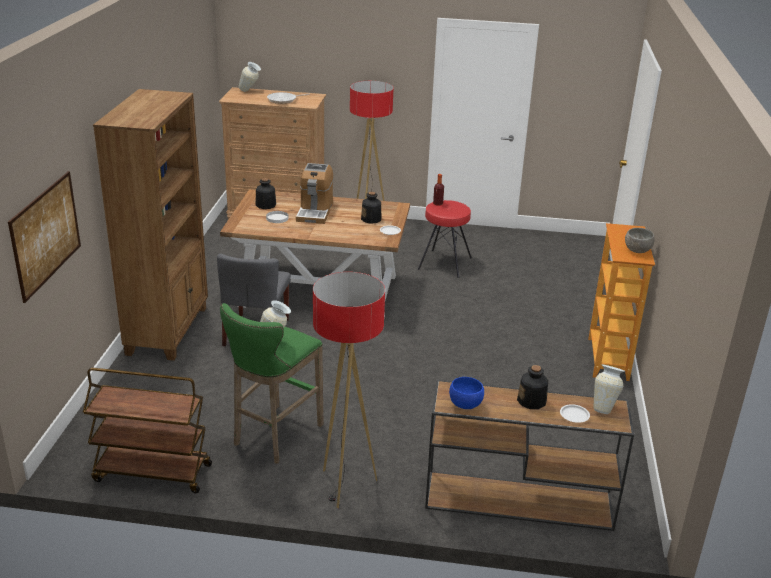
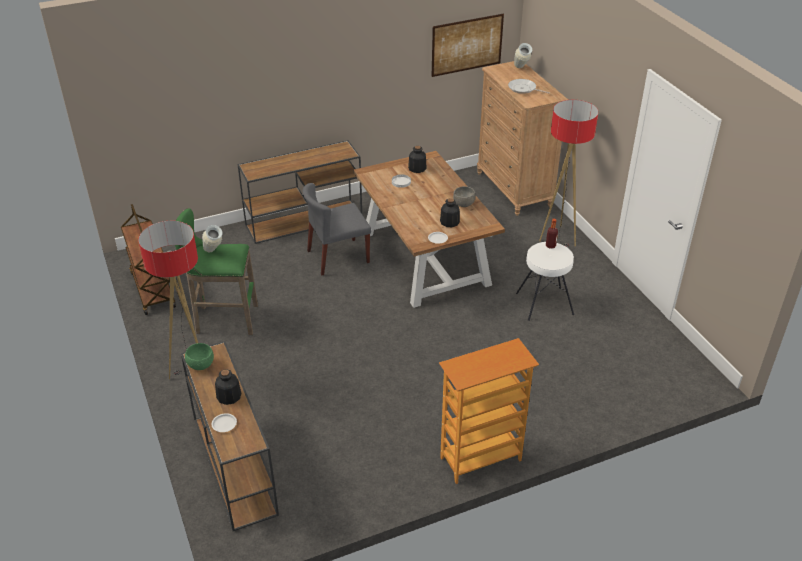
camera: 60 degrees right, 10 degrees up
(46, 234) = (165, 112): picture -> picture (467, 45)
(168, 330) = (305, 221): brown bookcase -> brown console table
(315, 212) = (432, 193): coffee machine -> none
(444, 263) = (544, 303): red stool -> white stool
(466, 405) = (201, 365): blue bowl -> green bowl
(604, 407) = (247, 438): vase -> none
(637, 250) = (475, 372): grey bowl -> grey bowl (463, 204)

